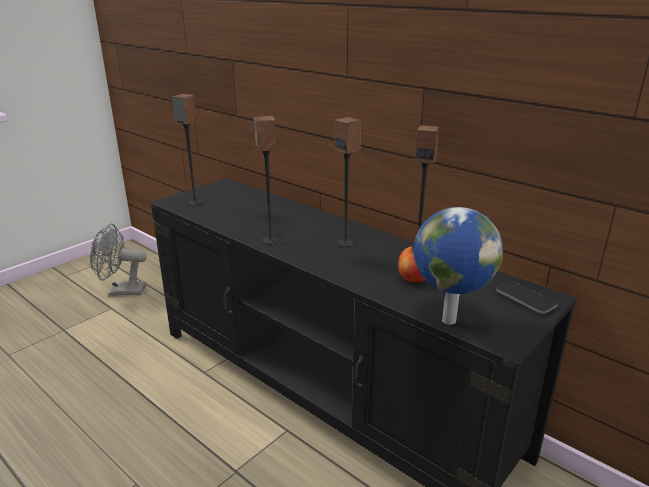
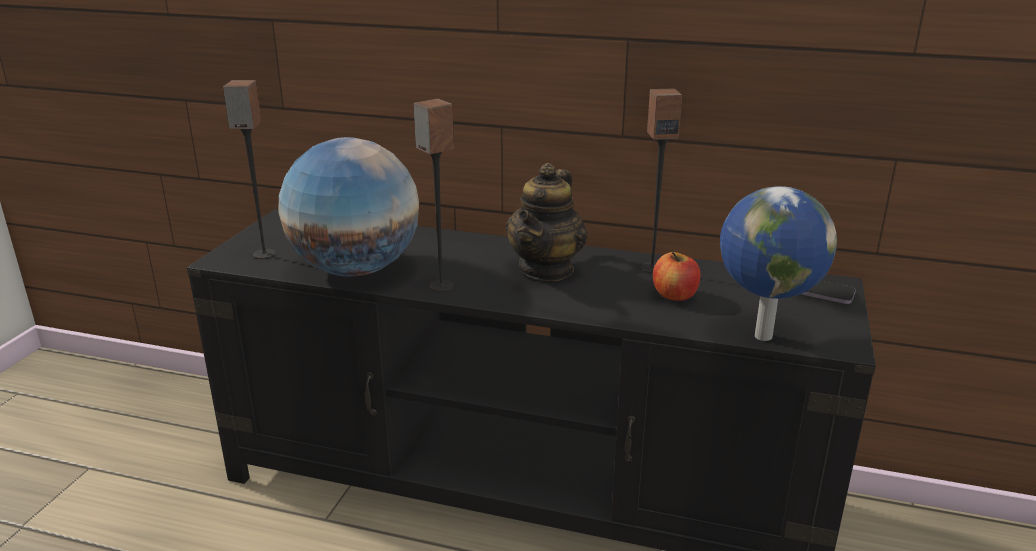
camera: 25 degrees left, 0 degrees up
(121, 291) = (87, 436): grey fan -> none
(233, 220) = (355, 269): none -> globe
(345, 243) = (547, 269): speaker -> teapot

